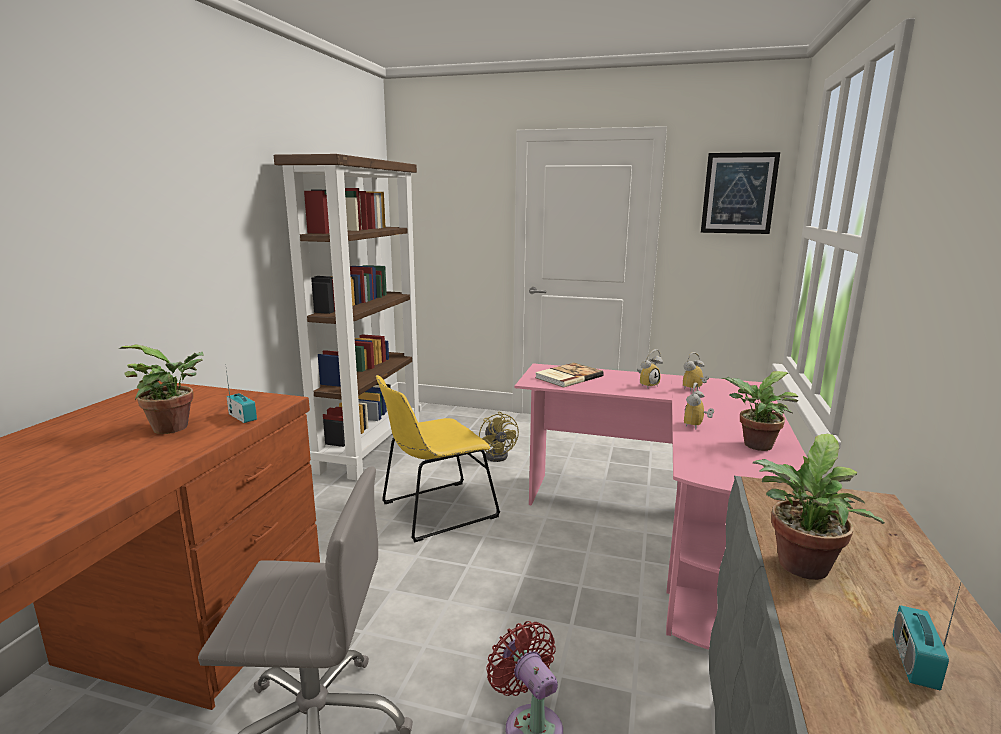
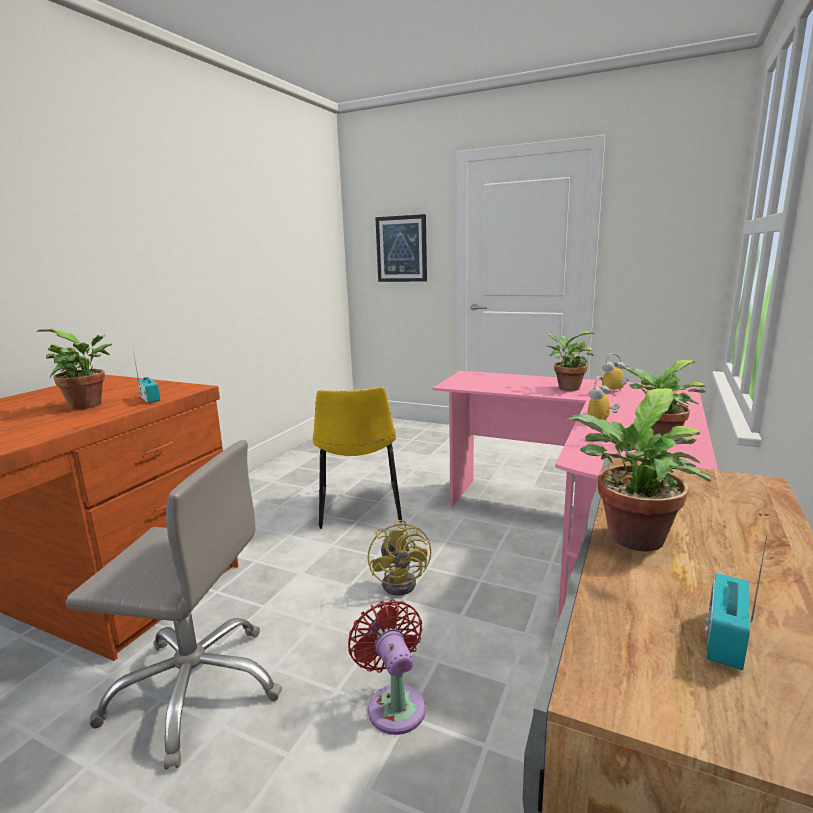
camera: 10 degrees right, 0 degrees up
(370, 446) = (318, 451): brown bookcase -> none
(434, 511) = (359, 507): yellow chair -> yellow chair turned 75 degrees counterclockwise
(499, 455) = (433, 462): yellow fan -> yellow fan (404, 581)
(567, 377) = (488, 381): book -> none
(647, 385) = (566, 388): alarm clock -> potted plant
(738, 193) = (681, 198): picture -> picture (401, 249)

